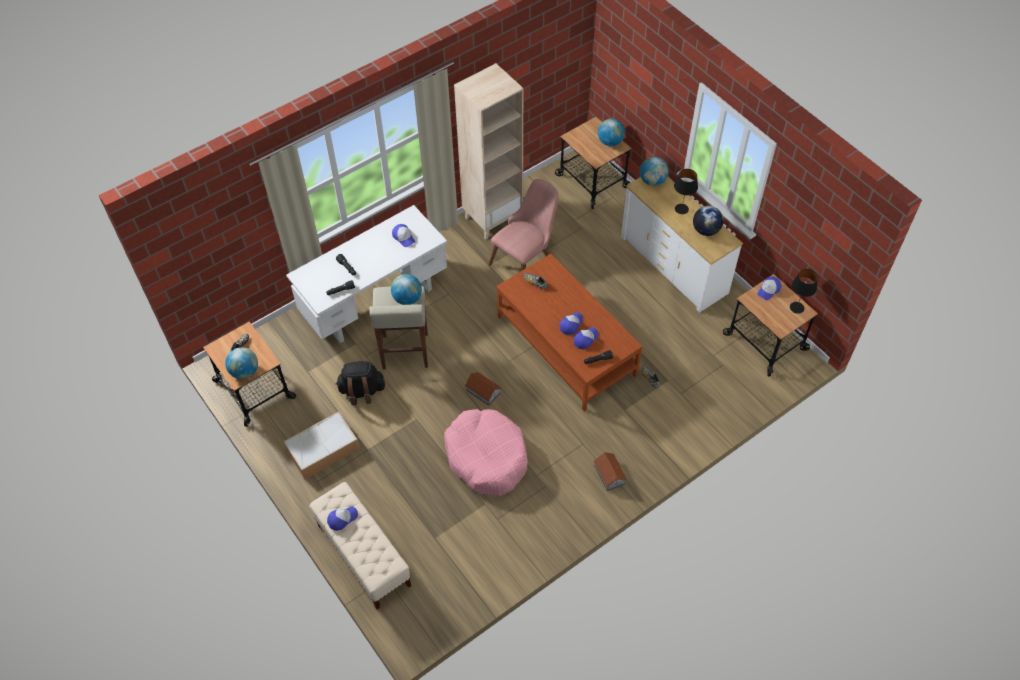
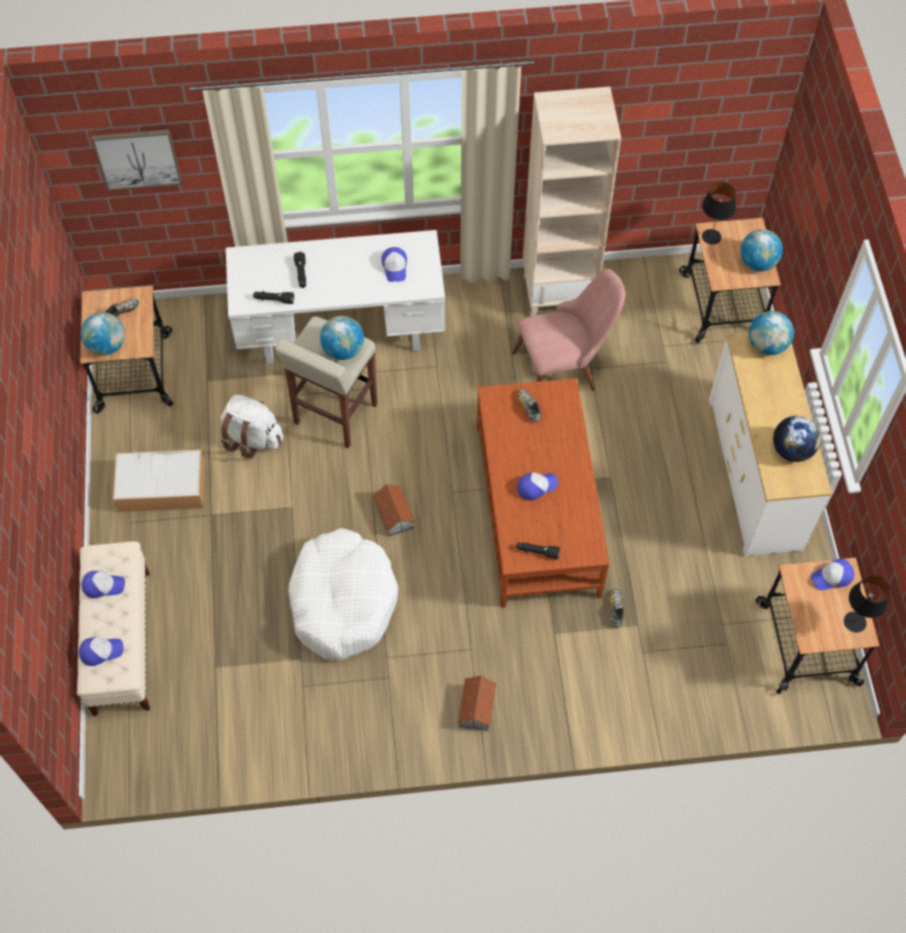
camera: 30 degrees right, 5 degrees up
(216, 233) = (137, 158): none -> picture
(362, 391) = (252, 438): black backpack -> white backpack
(487, 457) = (342, 601): pink dog bed -> white dog bed
(585, 339) = (541, 515): cap -> cap (101, 651)
(681, 208) = (779, 403): black table lamp -> black table lamp (711, 236)

